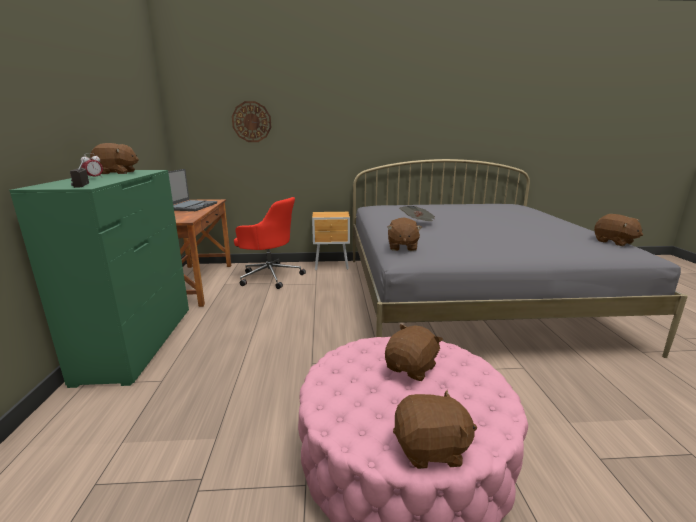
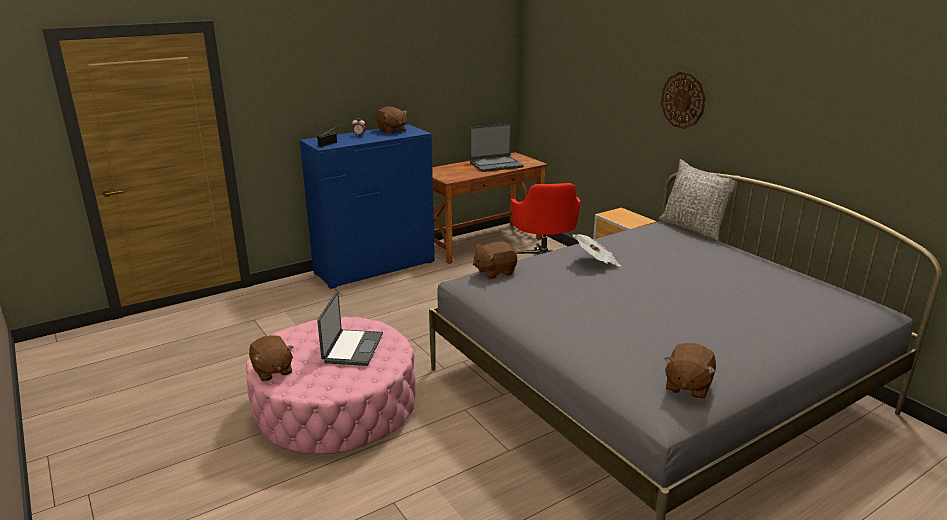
camera: 60 degrees right, 5 degrees up
(138, 343) = (375, 268): green dresser -> blue dresser
(251, 122) = (582, 82): wall clock -> wall clock (683, 100)
(387, 204) = (693, 228): none -> grey pillow
(411, 368) = (352, 348): brown plush toy -> laptop

